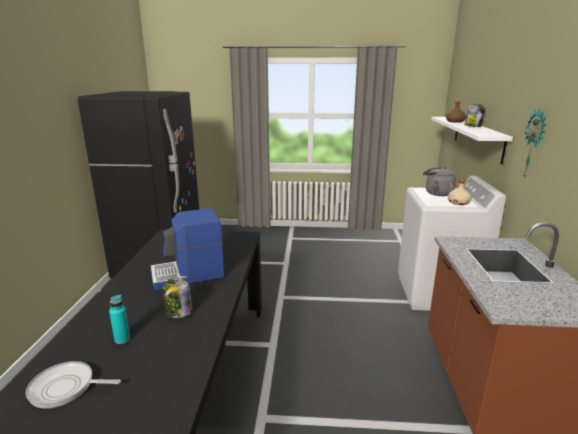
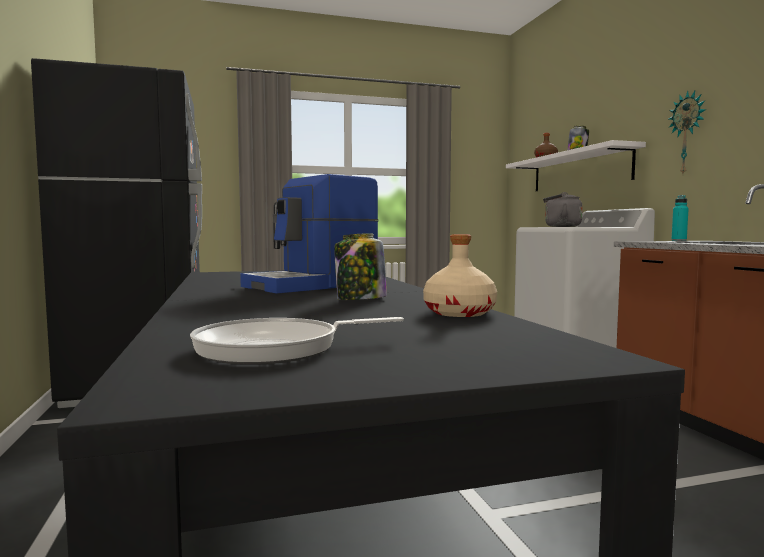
camera: 20 degrees left, 15 degrees down
(122, 339) = (303, 316): turquoise bottle -> turquoise bottle (679, 240)
(458, 203) = (599, 226): beige bottle -> beige bottle (460, 313)

